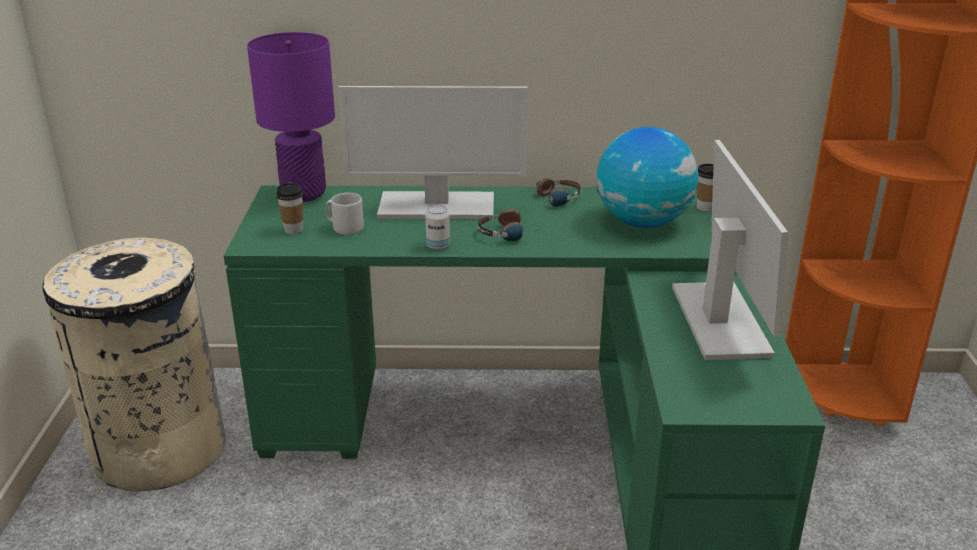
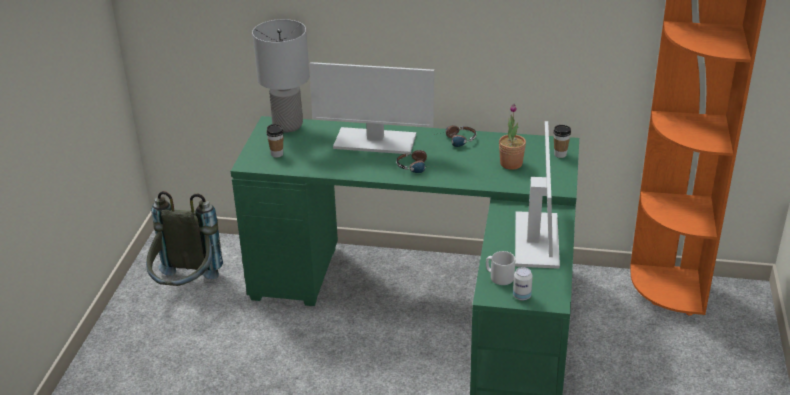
camera: 10 degrees right, 5 degrees up
(159, 449) = (186, 288): beige trash can -> grey backpack
(304, 197) = (288, 127): purple table lamp -> grey table lamp
(344, 228) = (310, 155): grey mug -> grey mug (499, 277)
(438, 246) = (368, 173): can -> can (521, 296)
(642, 222) = (511, 164): globe -> potted plant

